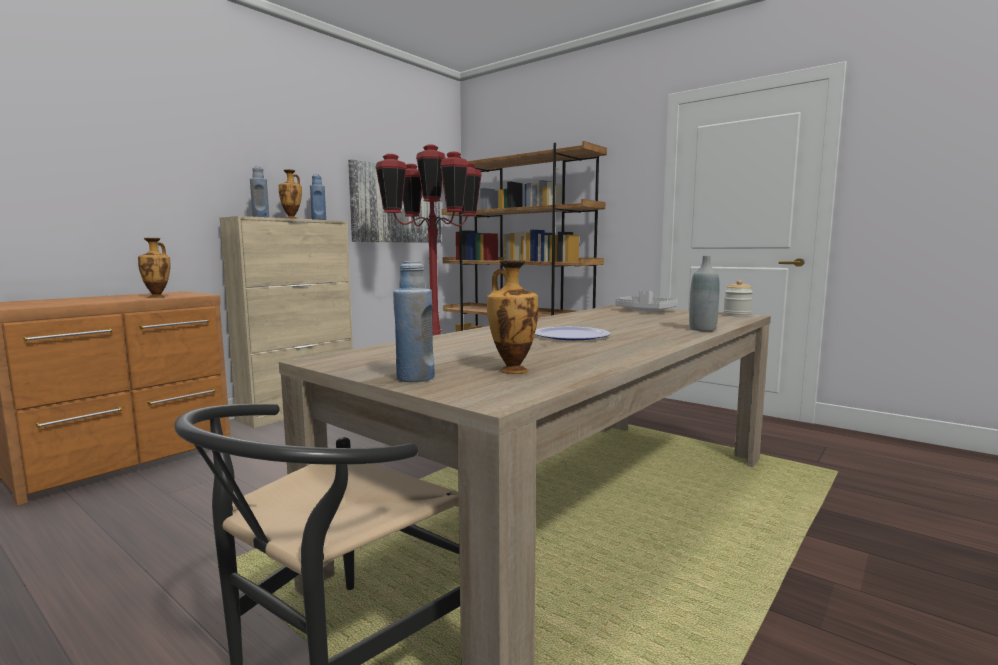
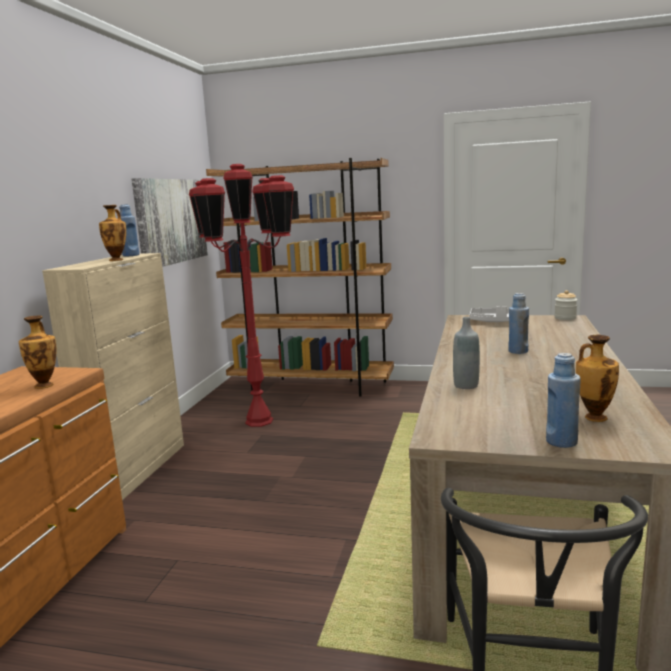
camera: 25 degrees left, 5 degrees up
(261, 217) = (91, 264): blue bottle -> blue bottle (518, 351)
(571, 336) = (527, 366): plate -> none
(702, 329) = (586, 342): grey bottle -> grey bottle (466, 385)

